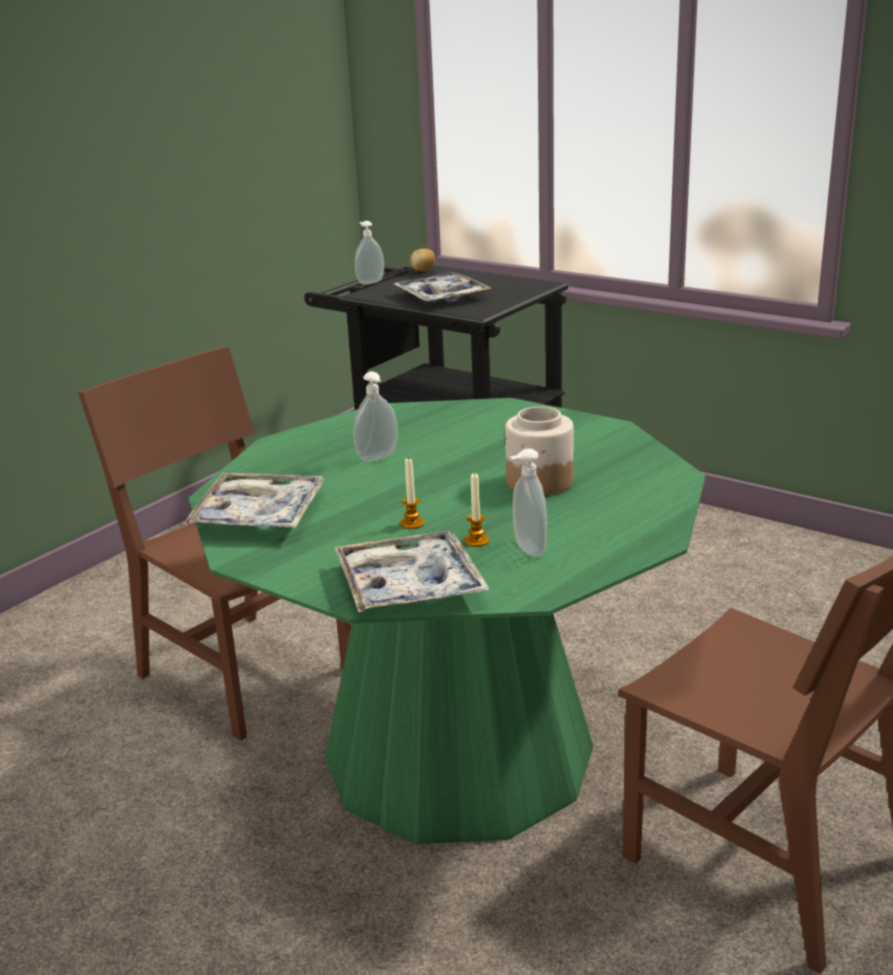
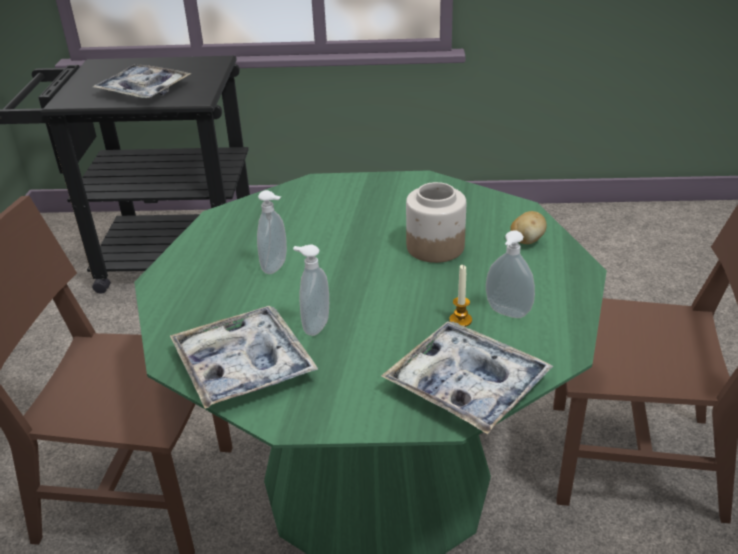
camera: 35 degrees left, 10 degrees up
(369, 282) = (54, 88): soap dispenser -> soap dispenser (314, 326)
(412, 523) = (389, 323): candle -> none
(422, 270) = (91, 66): potato -> potato (527, 240)

